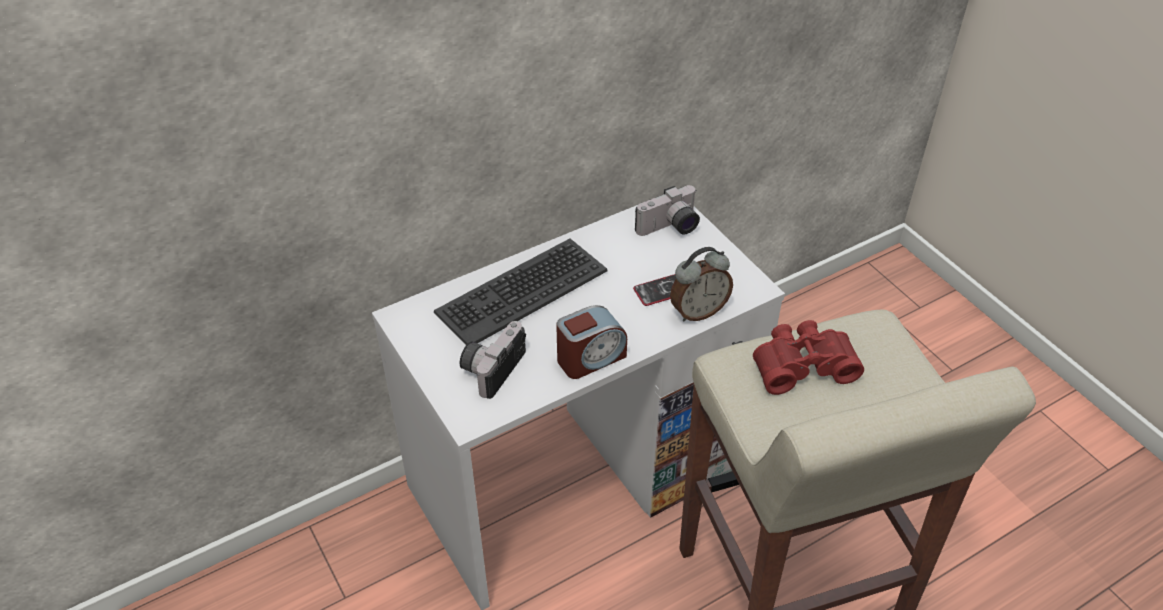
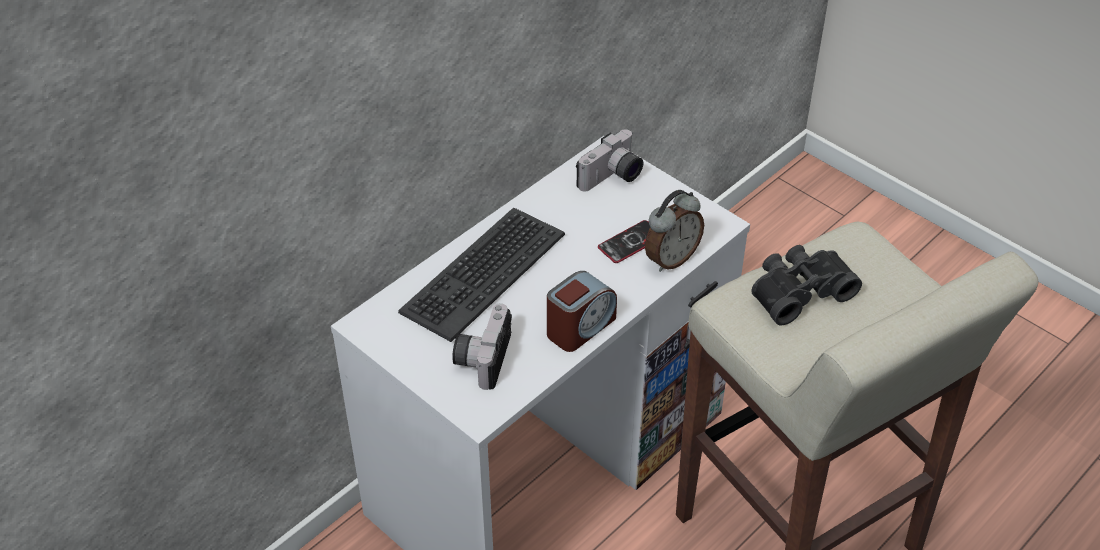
camera: 15 degrees left, 0 degrees up
(802, 364) = (798, 291): red binoculars -> black binoculars

